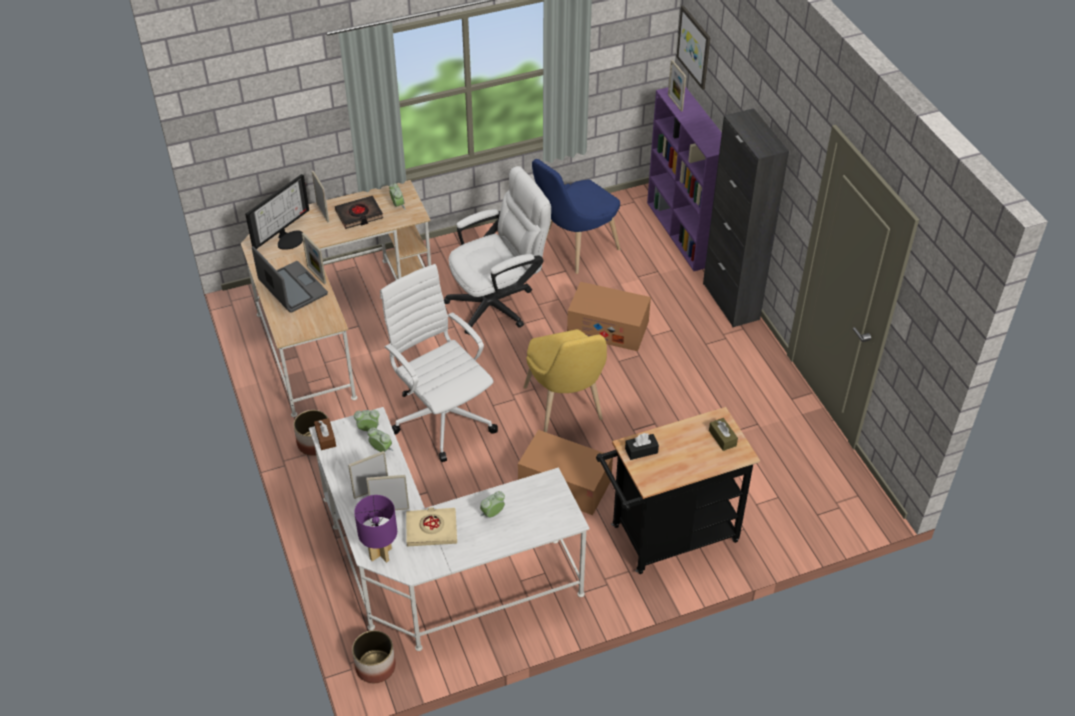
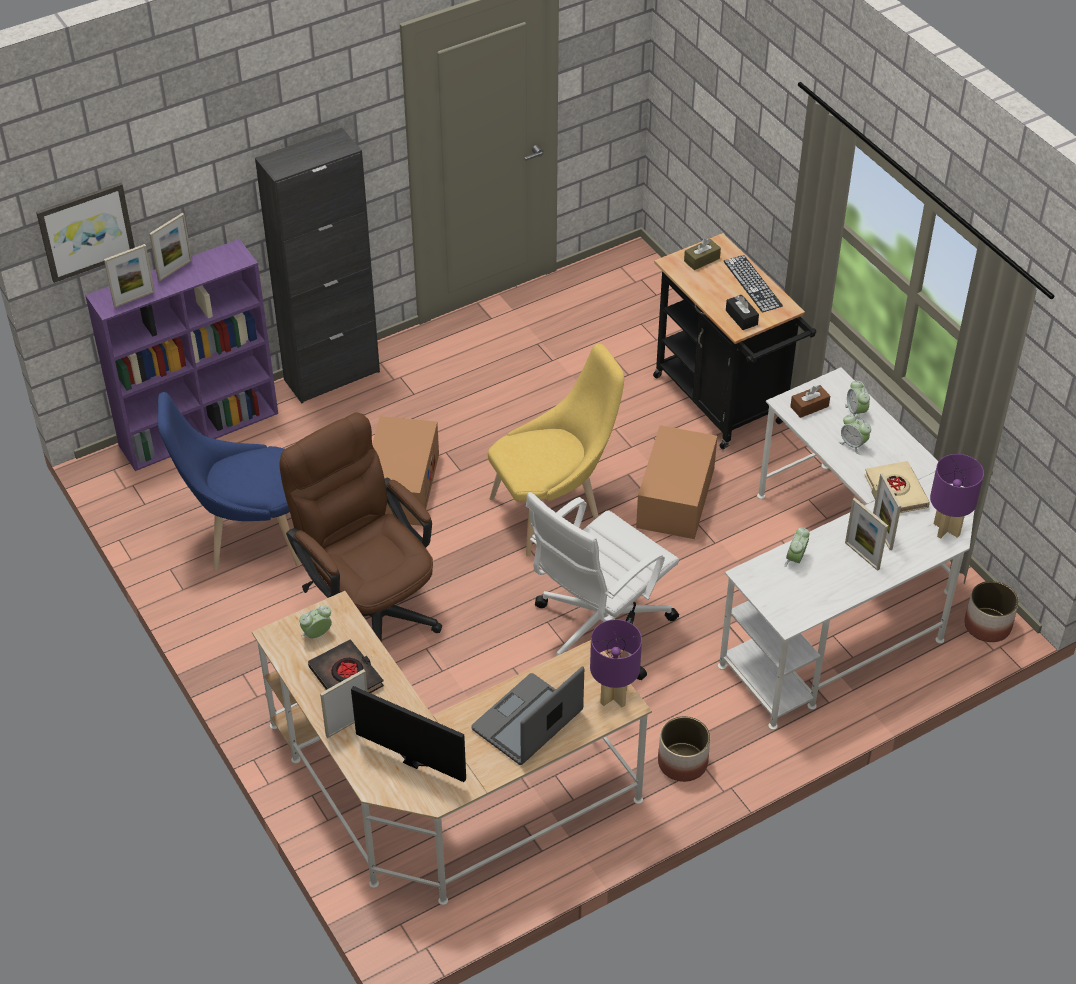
camera: 100 degrees left, 0 degrees up
(295, 330) = (614, 696): none -> purple table lamp
(316, 275) = (492, 699): picture frame -> picture frame (175, 270)
(325, 438) = (796, 617): brown tissue box -> brown tissue box (809, 406)
(368, 429) = (767, 578): alarm clock -> alarm clock (856, 411)
(498, 302) = (369, 606): white office chair -> brown office chair
(574, 250) = (247, 538): blue chair -> blue chair turned 135 degrees clockwise
(685, 467) = (752, 283): none -> keyboard

